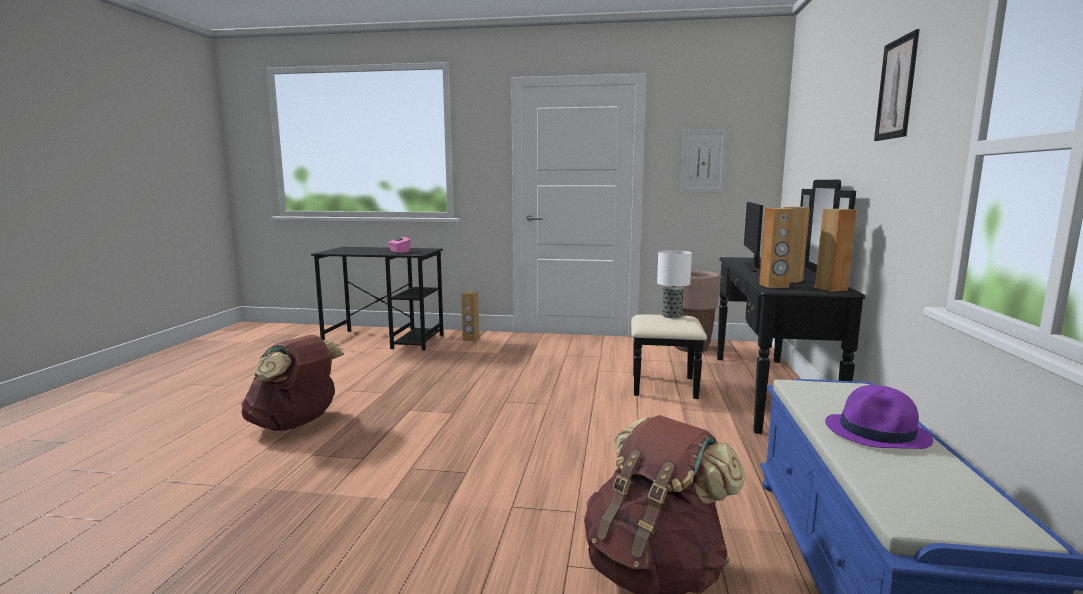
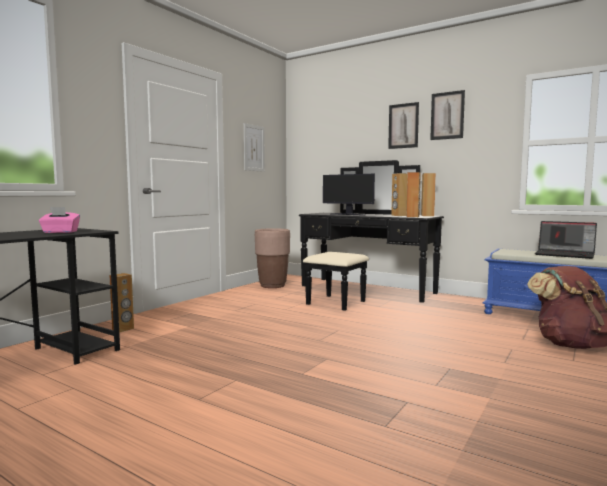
camera: 65 degrees left, 5 degrees down
(295, 424) = (286, 433): brown backpack -> none
(672, 316) = (331, 252): table lamp -> none
(857, 114) = (403, 126): none -> picture
(877, 432) = (565, 254): purple hat -> laptop

